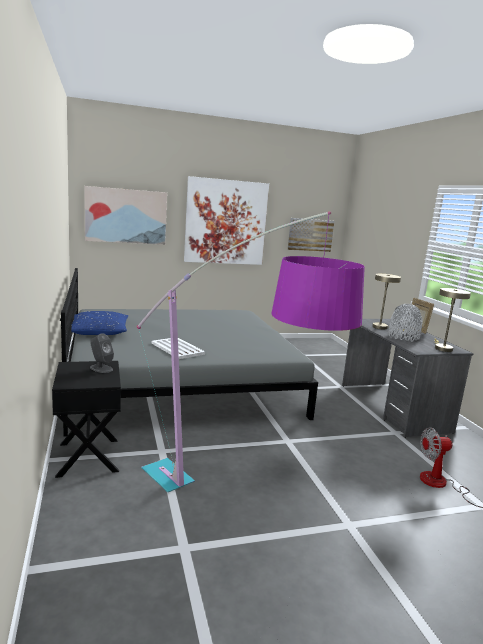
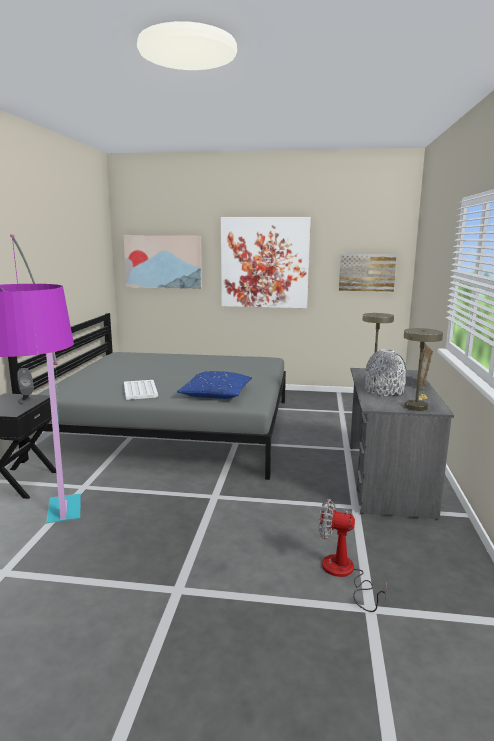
camera: 25 degrees right, 0 degrees up
(99, 331) = (95, 371): blue pillow -> blue pillow (216, 394)

